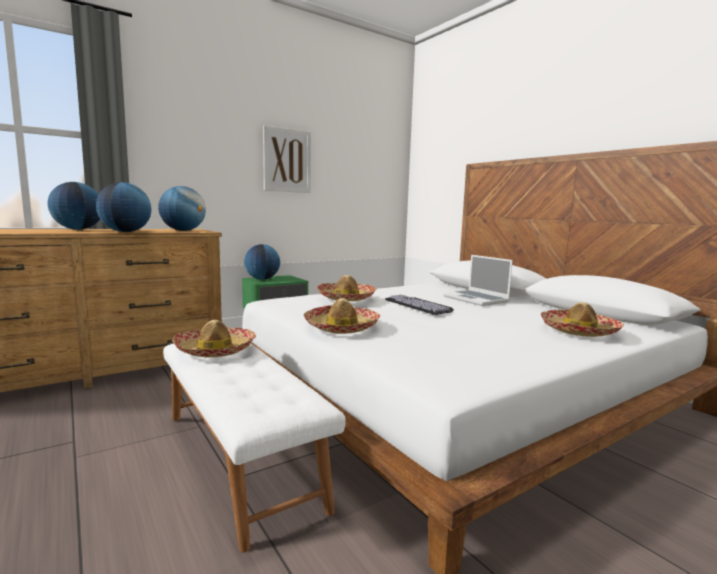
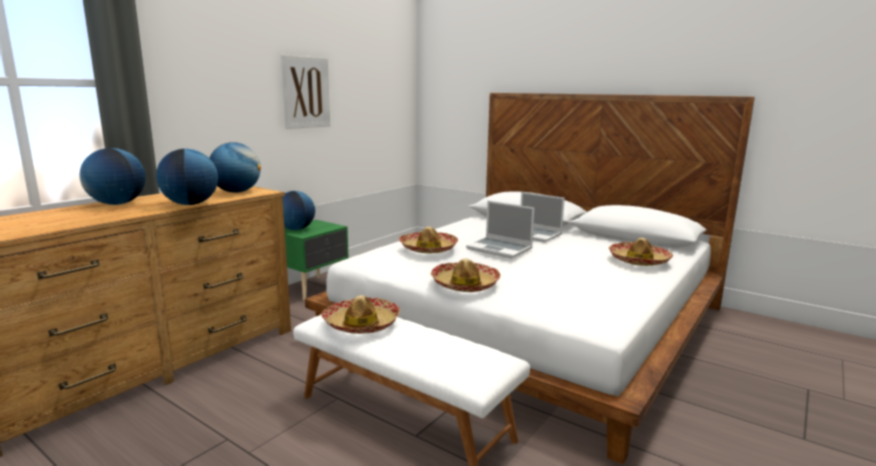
camera: 20 degrees left, 5 degrees up
(421, 305) = (500, 249): keyboard -> laptop

